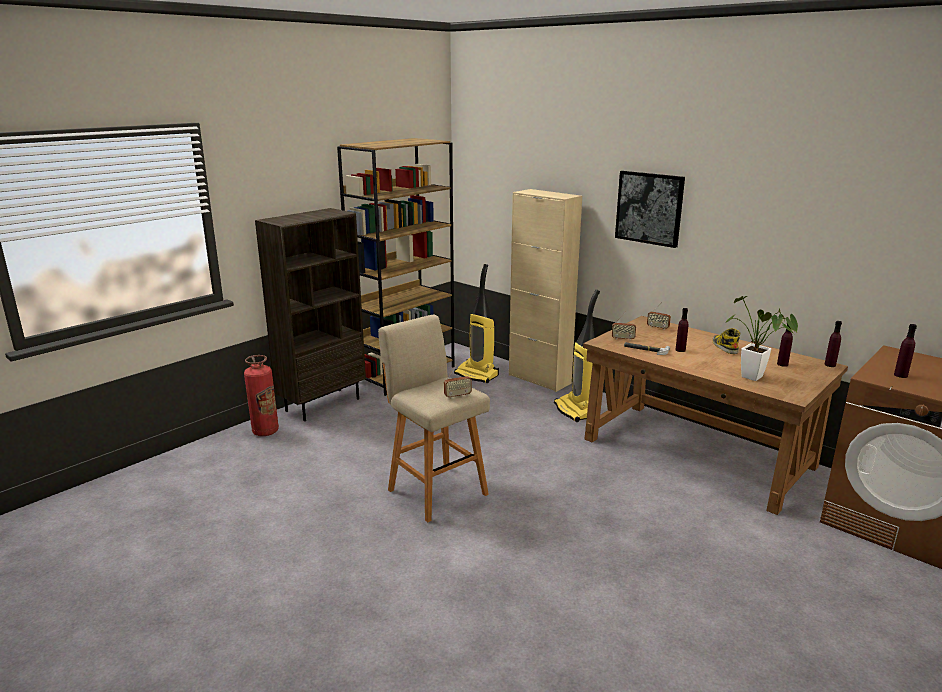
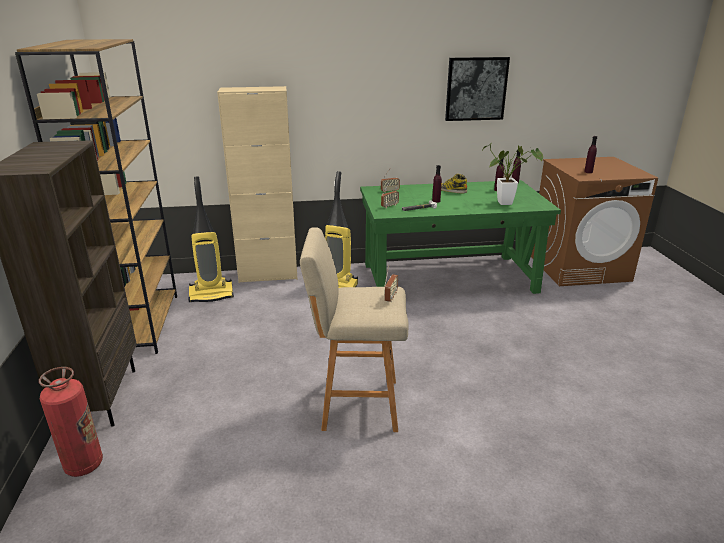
camera: 50 degrees left, 5 degrees up
(649, 208) = (356, 88): picture -> picture (476, 89)
(697, 452) = (448, 278): brown desk -> green desk

